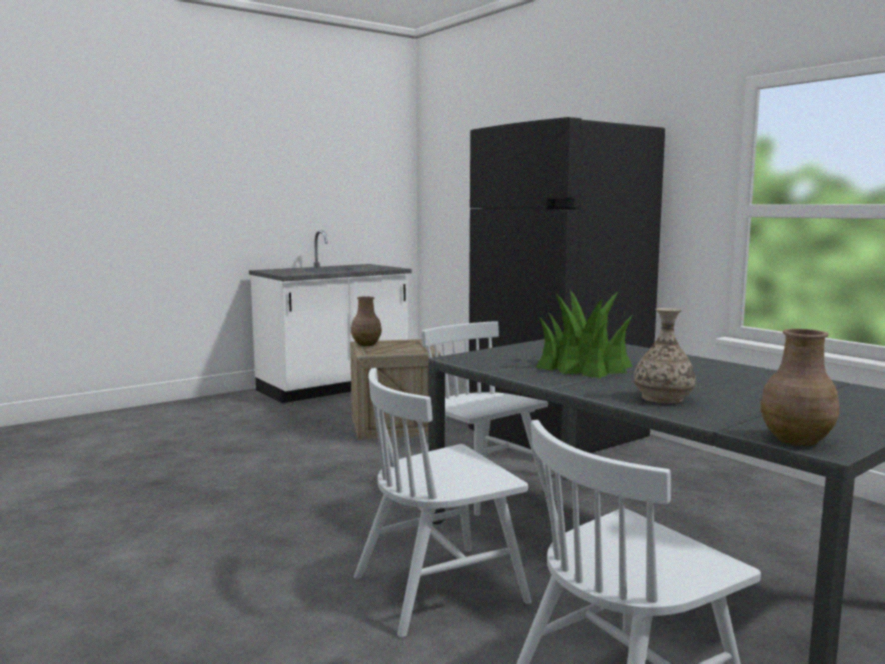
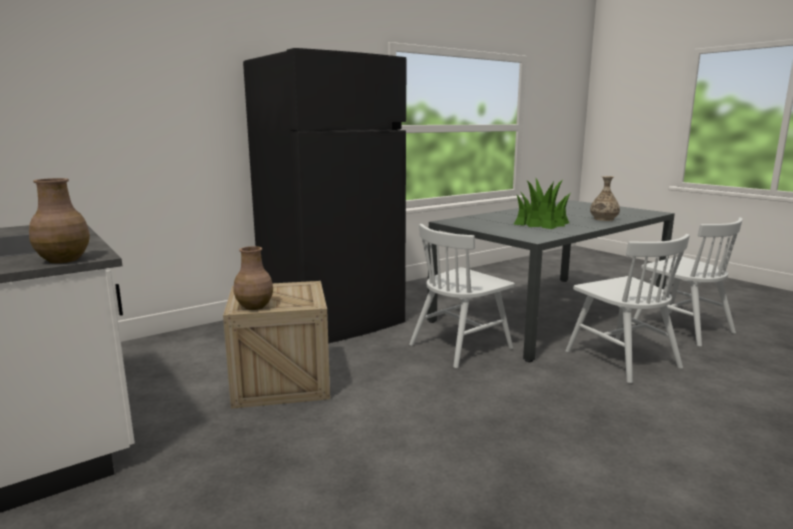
camera: 90 degrees left, 5 degrees up
(797, 440) = (651, 213): brown vase -> brown vase (64, 259)

